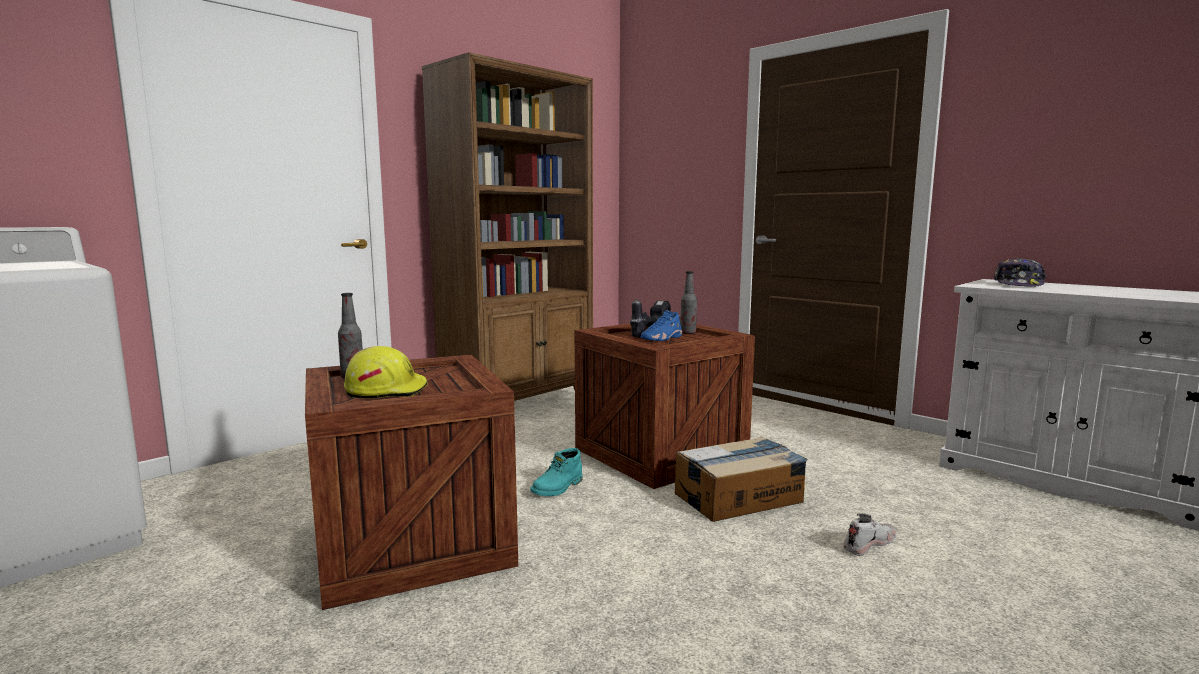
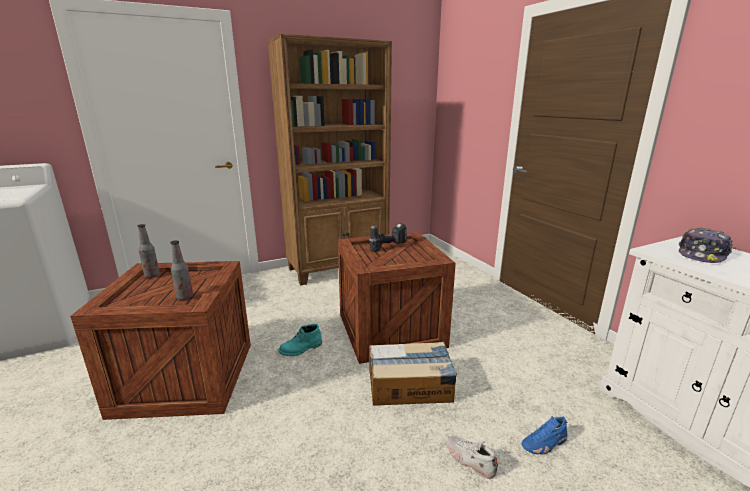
camera: 20 degrees right, 10 degrees up
(387, 390) = (151, 293): yellow hard hat -> none
(662, 338) = (388, 255): blue shoe -> blue shoe (544, 443)
(688, 333) = (415, 250): bottle -> bottle (185, 297)
(869, 543) = (469, 460): white shoe -> white shoe turned 120 degrees counterclockwise

